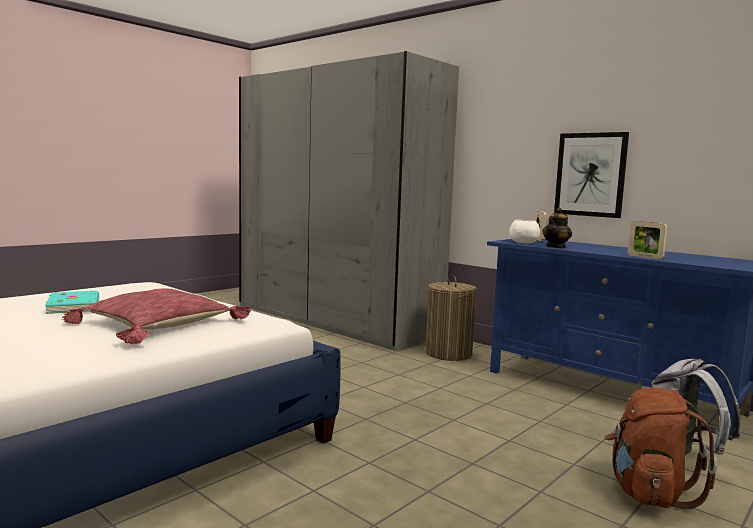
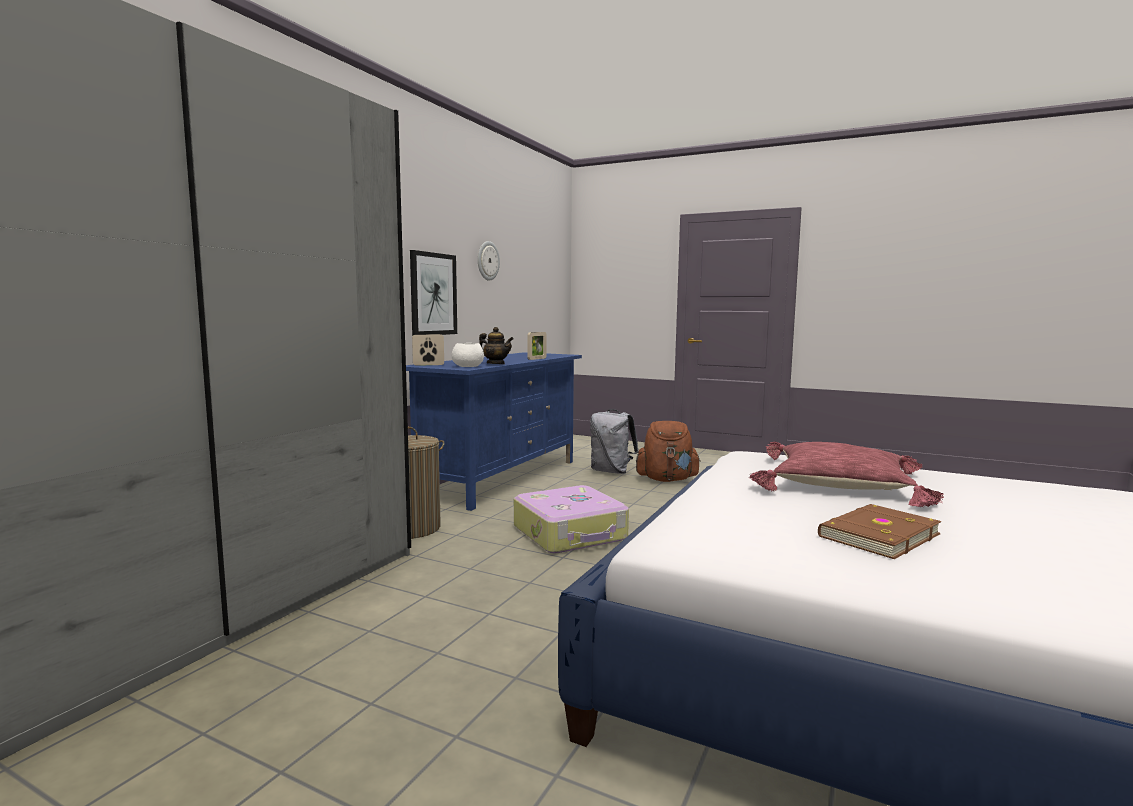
camera: 105 degrees left, 0 degrees up
(75, 305) = (876, 535): turquoise book -> brown book
(415, 396) = (571, 533): none -> suitcase
(705, 131) = (487, 261): none -> wall clock

